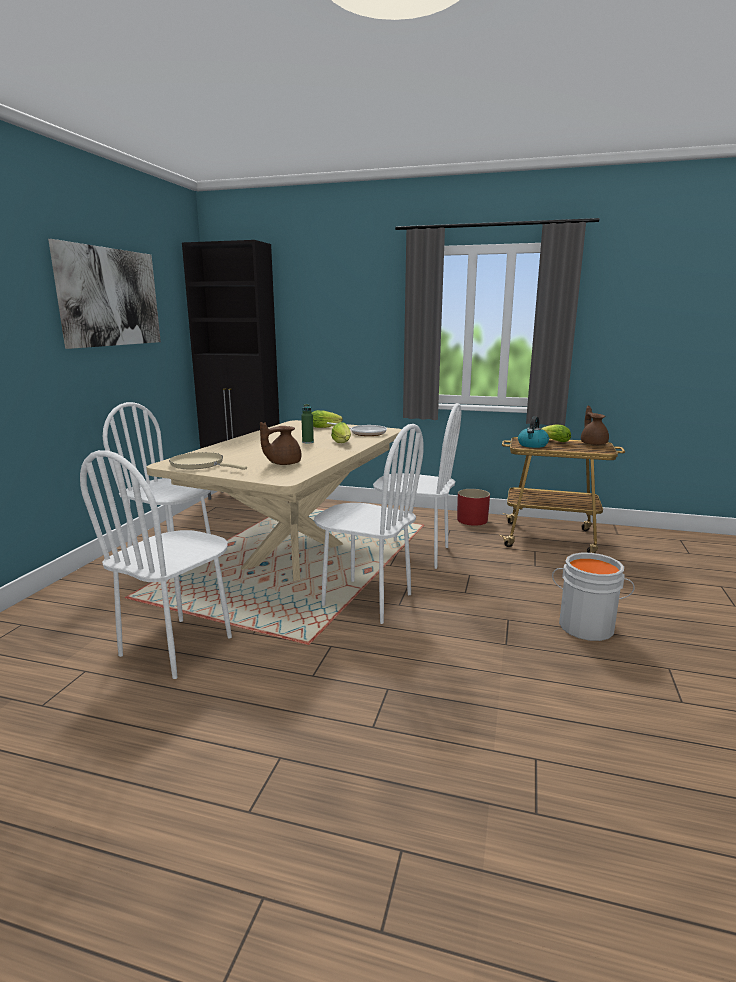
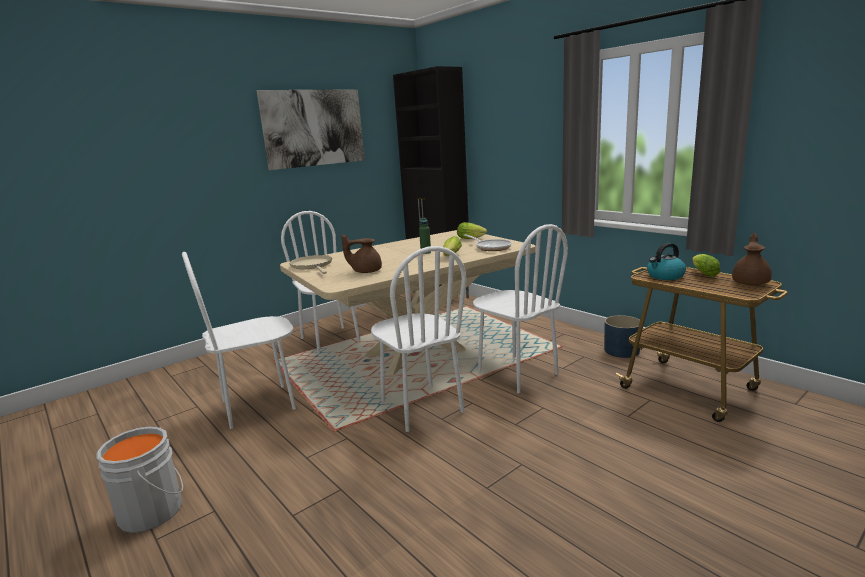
camera: 35 degrees right, 0 degrees up
(472, 520) = (622, 350): red planter -> blue planter
(586, 625) = (598, 499): grey bucket -> grey bucket (154, 510)

